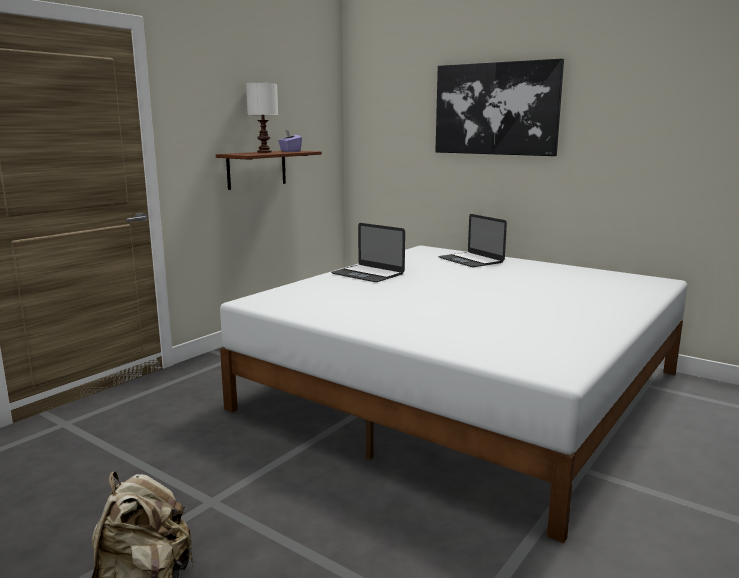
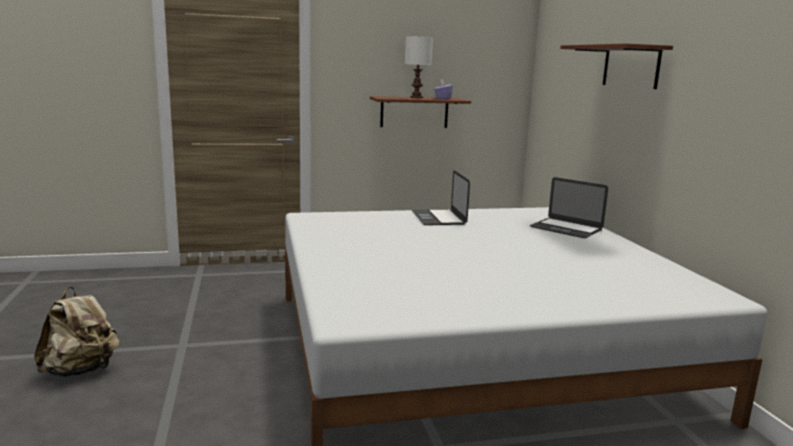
camera: 40 degrees right, 0 degrees up
(470, 260) = (566, 228): laptop -> laptop turned 60 degrees counterclockwise
(496, 109) = (631, 66): picture -> brown shelf

